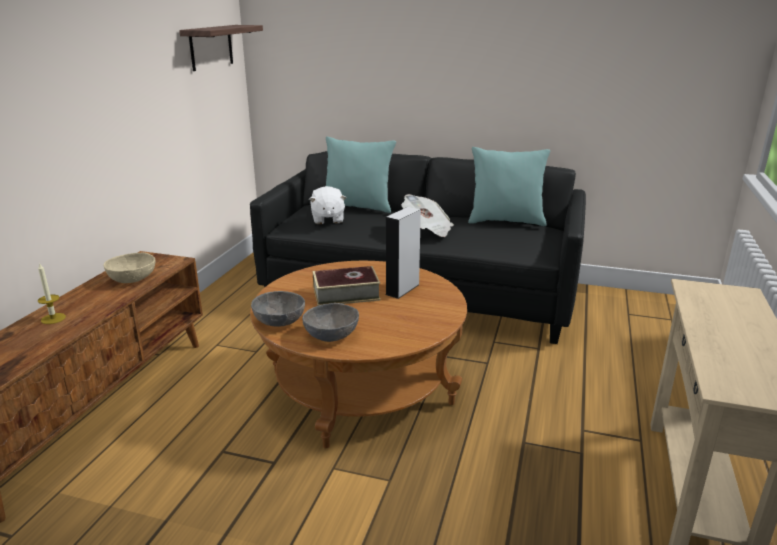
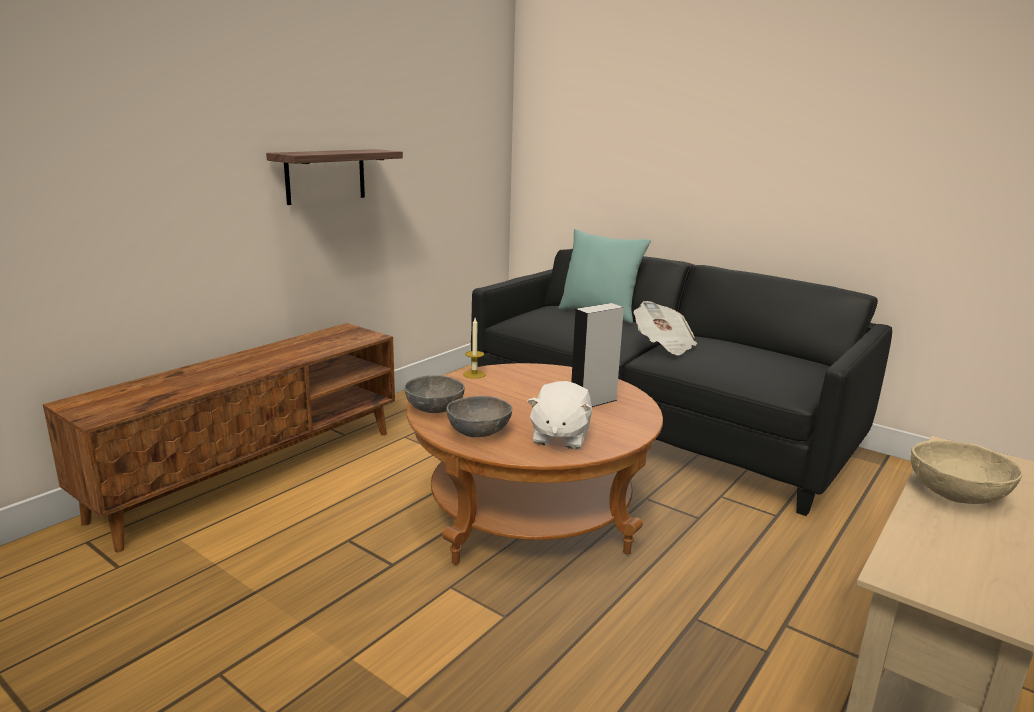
camera: 20 degrees right, 5 degrees down
(53, 318) = (225, 367): candle -> candle (474, 374)
(132, 279) = (320, 345): beige bowl -> beige bowl (957, 494)
(211, 47) = (469, 125): shelf -> shelf (325, 176)
(327, 219) = (555, 320): white plush toy -> white plush toy (559, 437)
(346, 294) = (525, 395): book -> none
(506, 221) = (770, 350): turquoise pillow -> none

